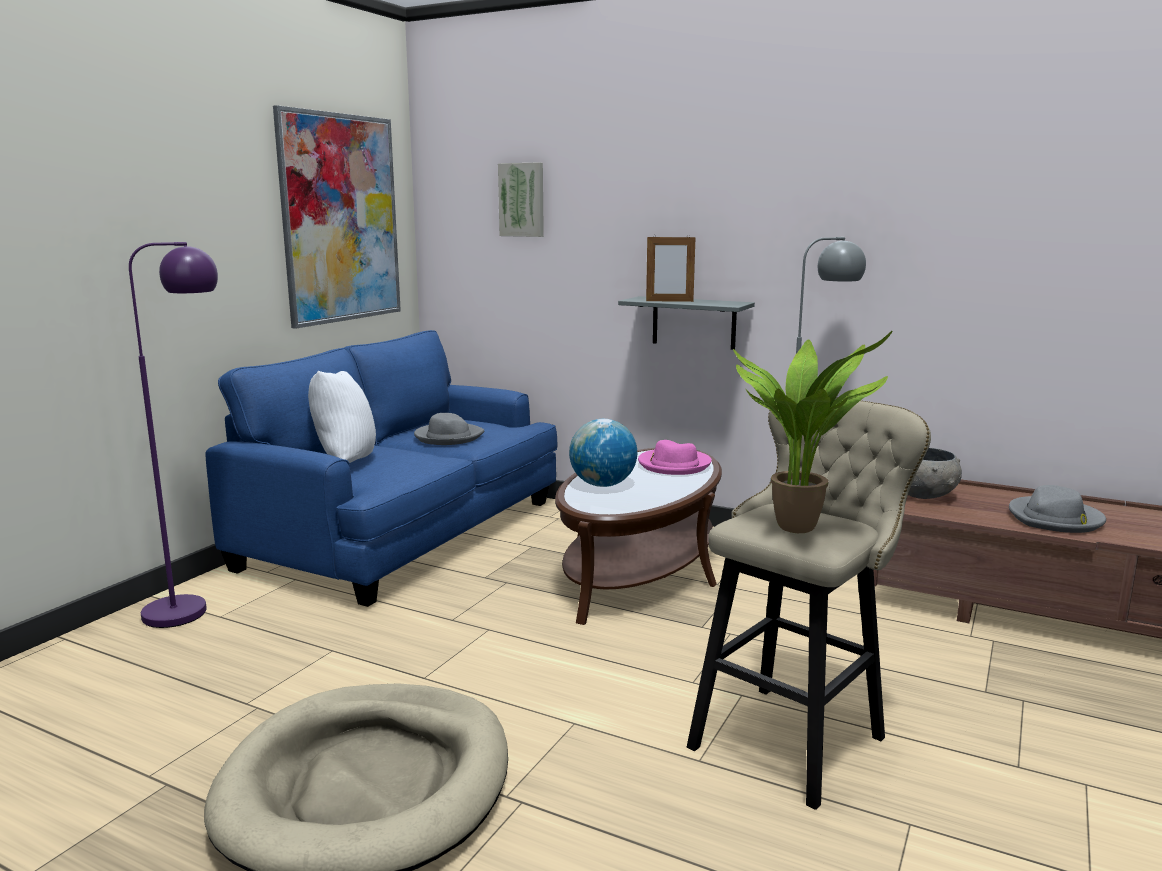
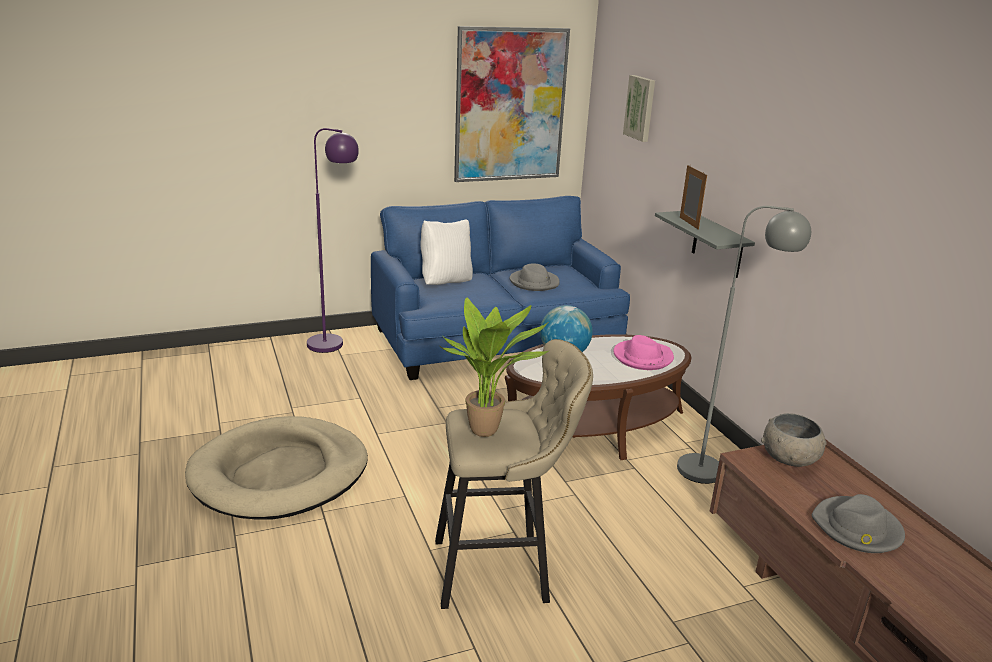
camera: 40 degrees right, 10 degrees up
(669, 301) = (688, 223): picture frame -> picture frame turned 150 degrees counterclockwise

